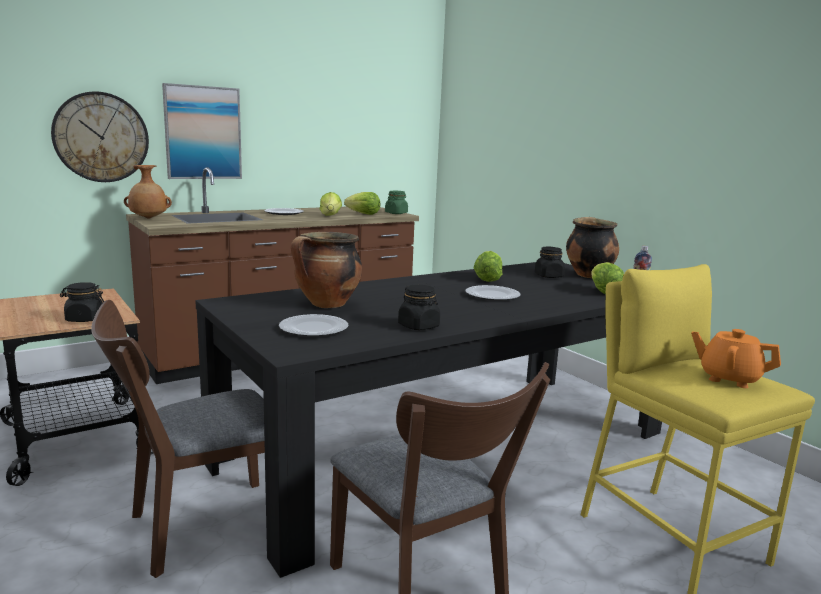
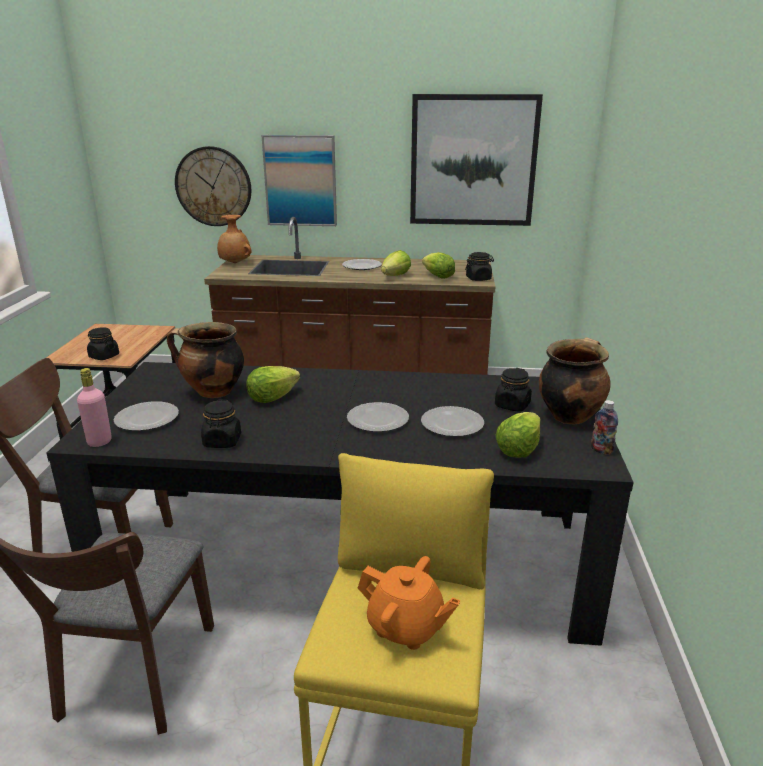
camera: 40 degrees right, 10 degrees up
(311, 349) = (99, 442): none -> pink bottle
(357, 119) = (473, 161): none -> picture
(396, 213) = (478, 279): green jar -> black jar
(487, 279) = (428, 393): lettuce -> lettuce (272, 398)
(540, 289) = (451, 424): none -> plate
(729, 379) = (406, 627): orange teapot -> orange teapot turned 135 degrees clockwise

